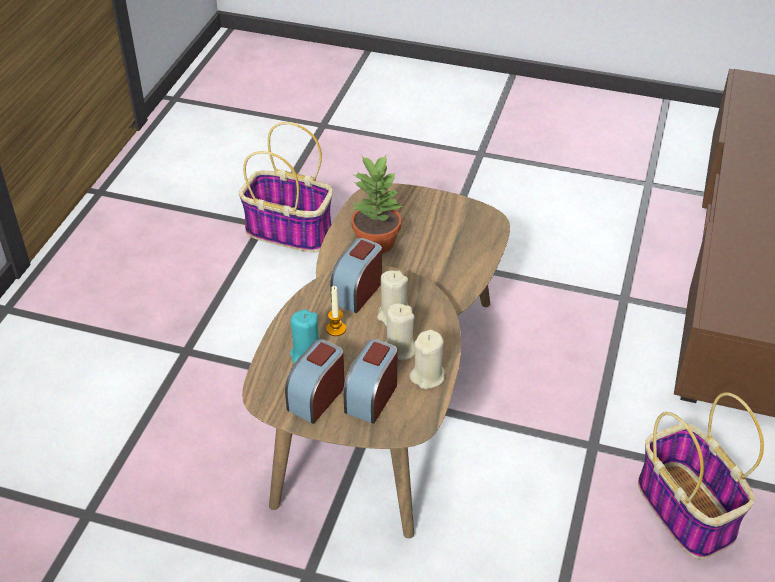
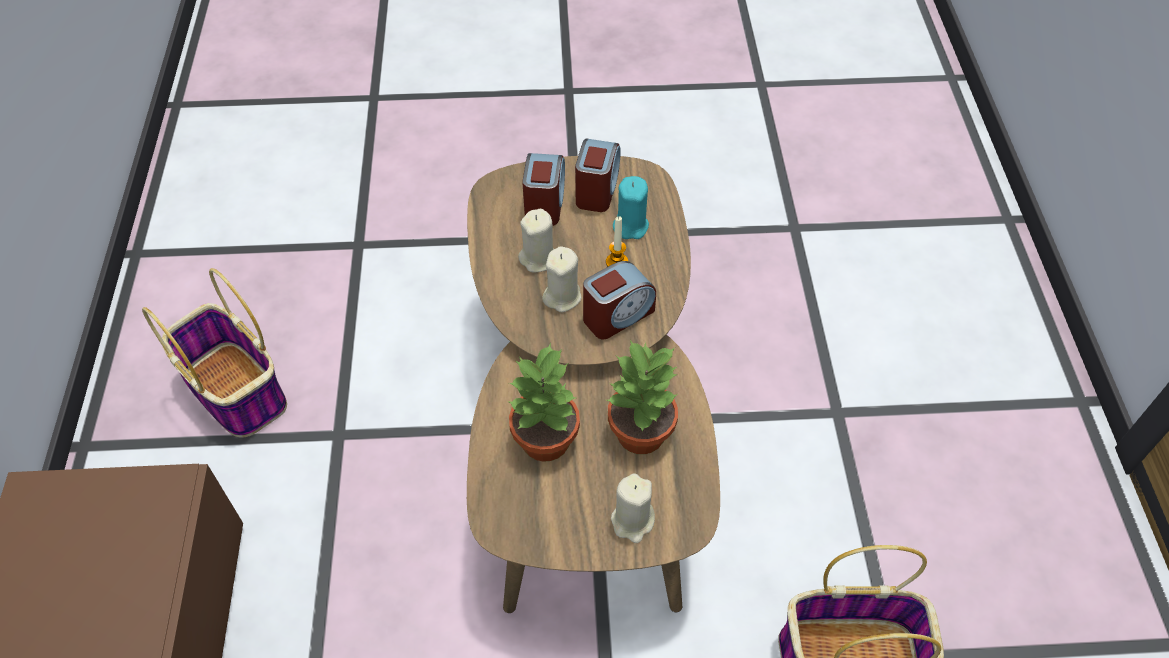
camera: 160 degrees right, 10 degrees up
(357, 291) = (617, 315): alarm clock -> alarm clock turned 45 degrees clockwise
(427, 376) = (498, 238): beige candle -> beige candle (632, 521)
(442, 254) = (547, 441): none -> potted plant

